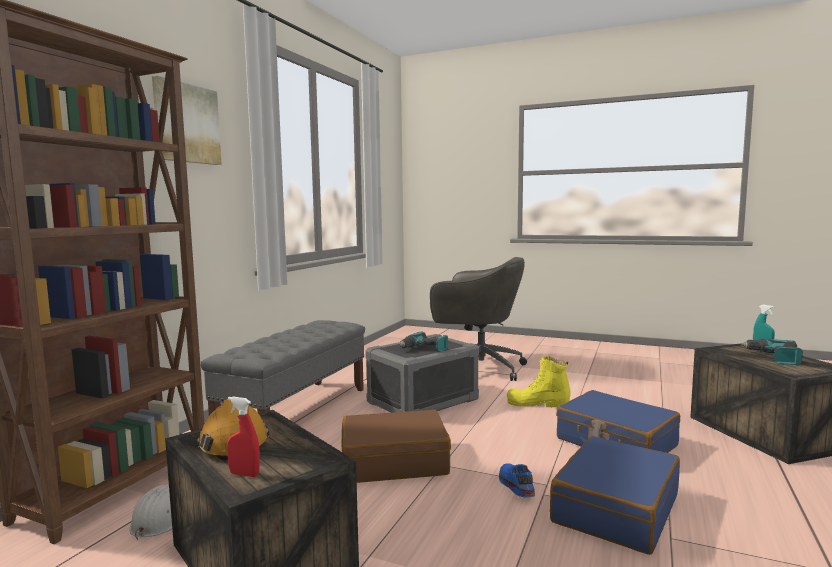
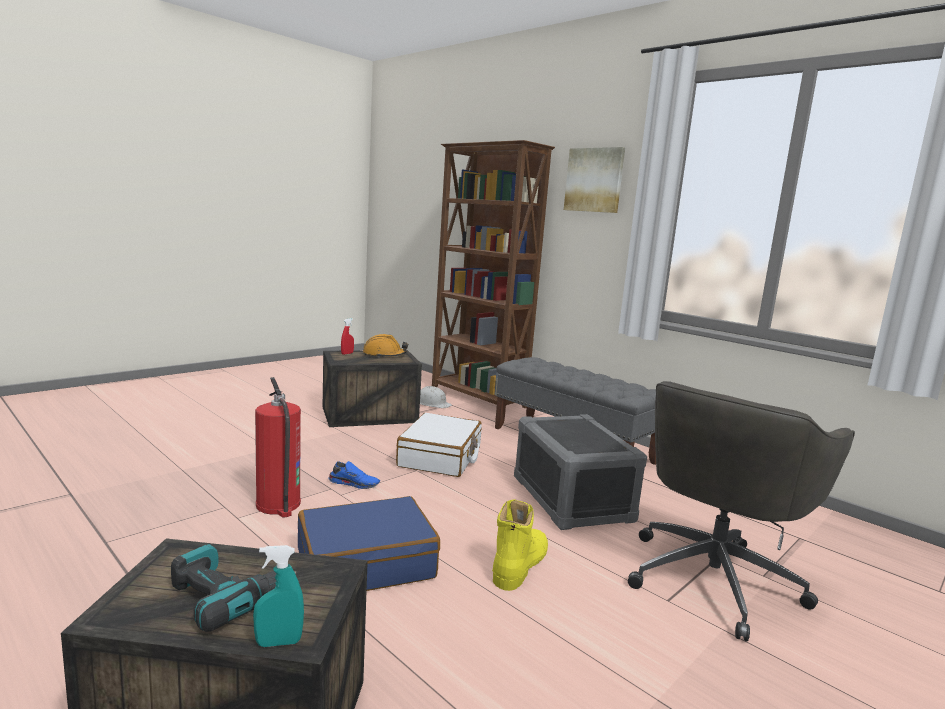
camera: 110 degrees right, 5 degrees up
(394, 461) = (440, 457): brown suitcase -> white suitcase
(424, 349) = (566, 432): power drill -> none
(615, 508) = (278, 505): blue suitcase -> fire extinguisher

